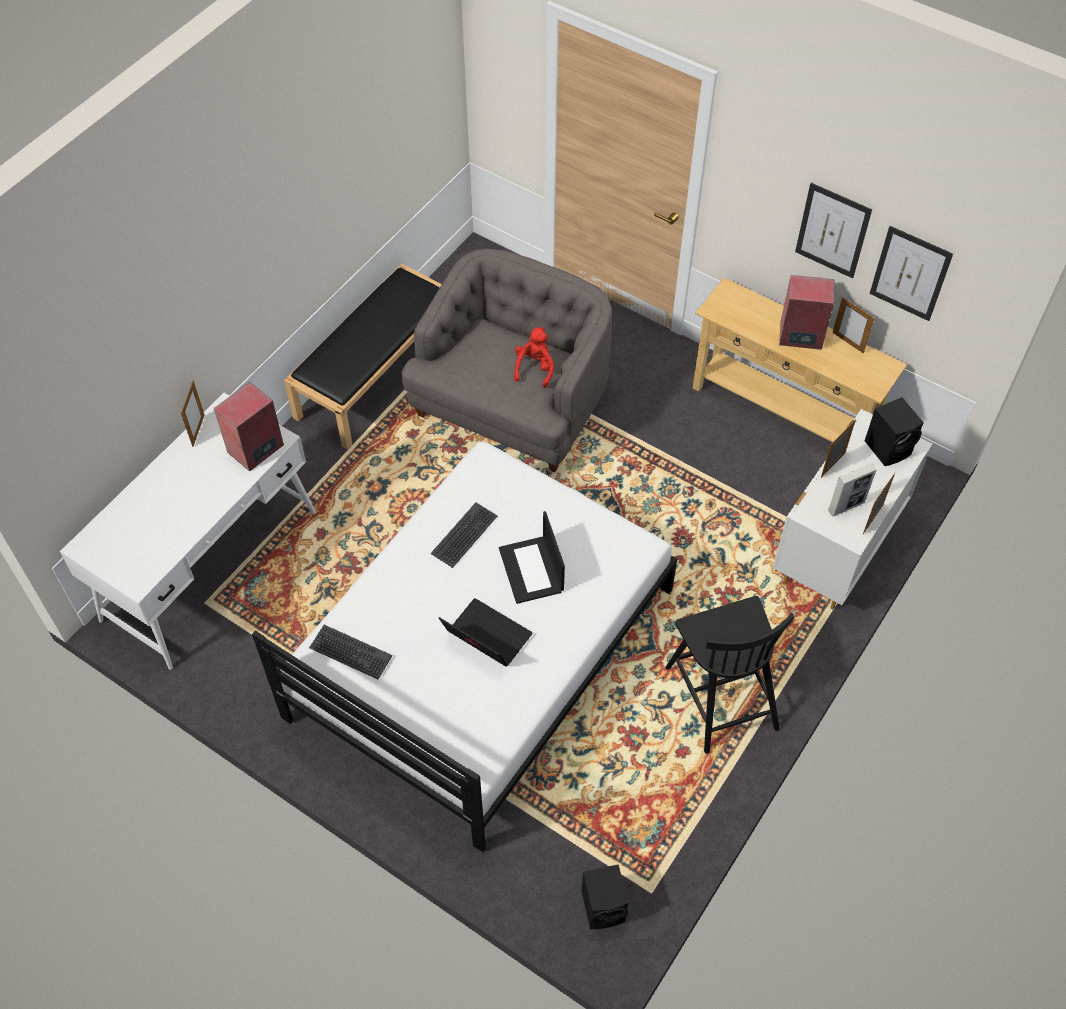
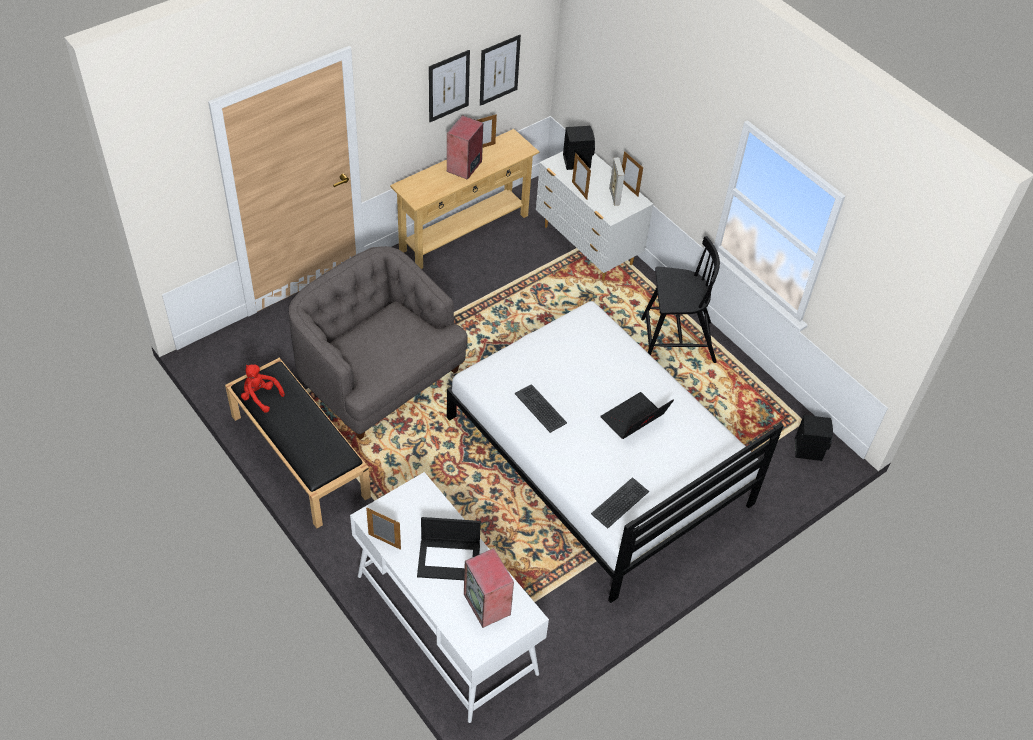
camera: 75 degrees left, 5 degrees down
(255, 449) = (424, 505): speaker -> speaker (488, 604)
(532, 570) = (586, 378): laptop -> laptop (449, 559)
(534, 368) = (400, 324): red plush toy -> red plush toy (260, 396)

